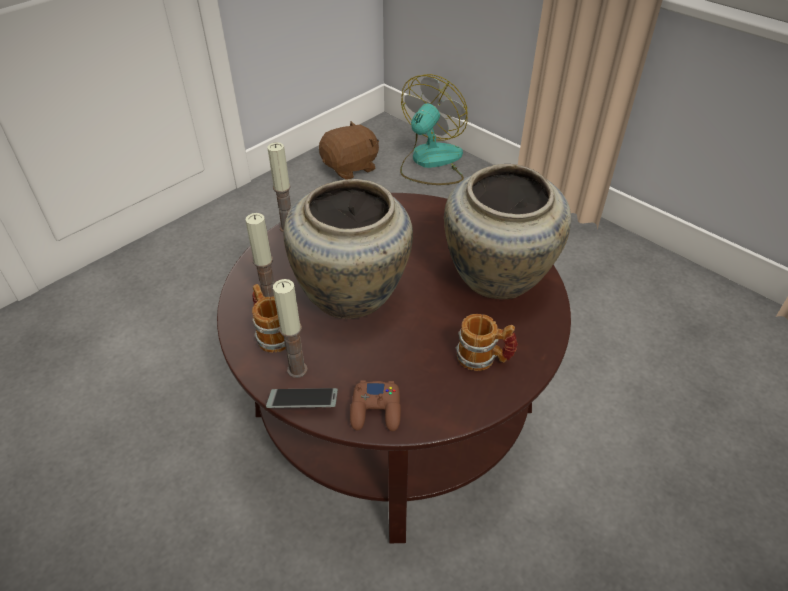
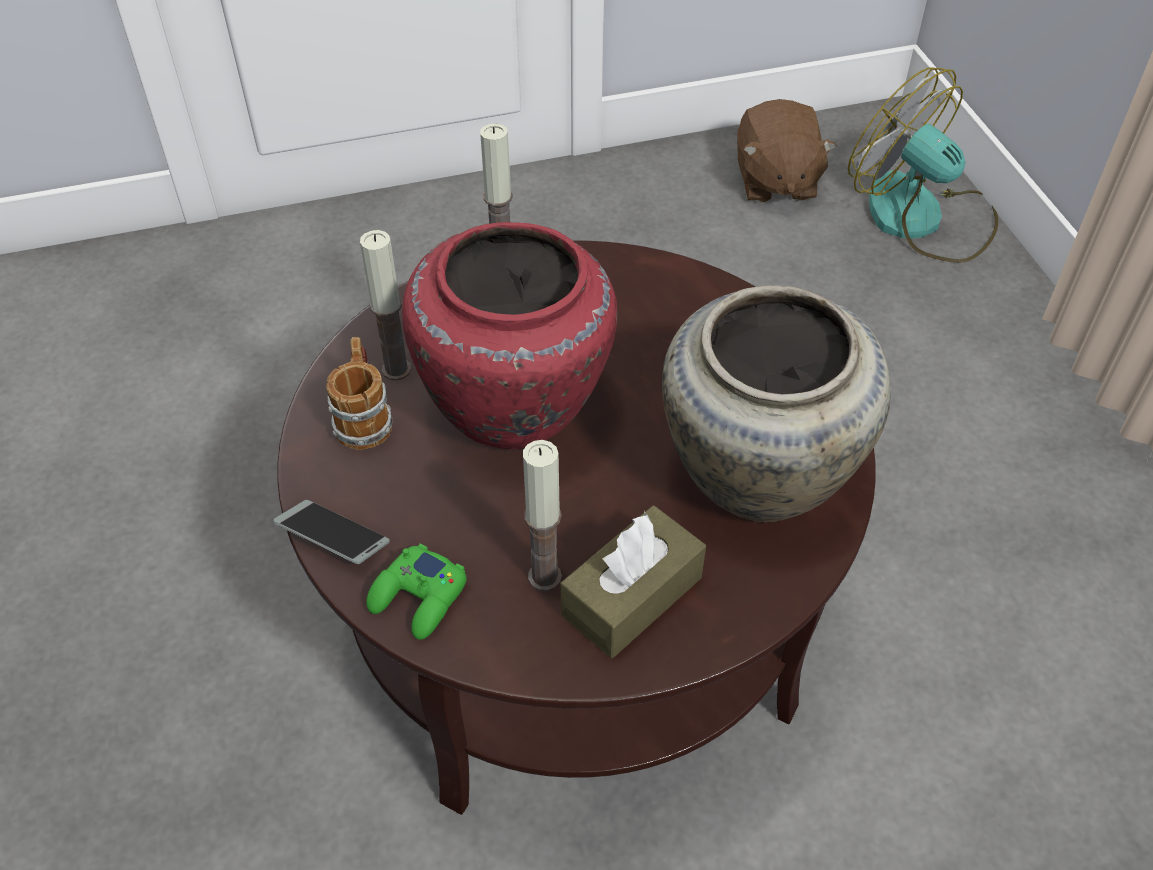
camera: 30 degrees right, 5 degrees up
(297, 370) = (359, 487): candle -> candle (544, 577)
(351, 167) = (775, 181): brown plush toy -> brown plush toy turned 90 degrees clockwise
(353, 295) = (516, 409): beige vase -> red vase
(376, 410) = (419, 598): brown game controller -> green game controller
(430, 162) = (921, 219): fan -> fan turned 105 degrees counterclockwise
(484, 358) = (632, 596): mug -> brown tissue box

